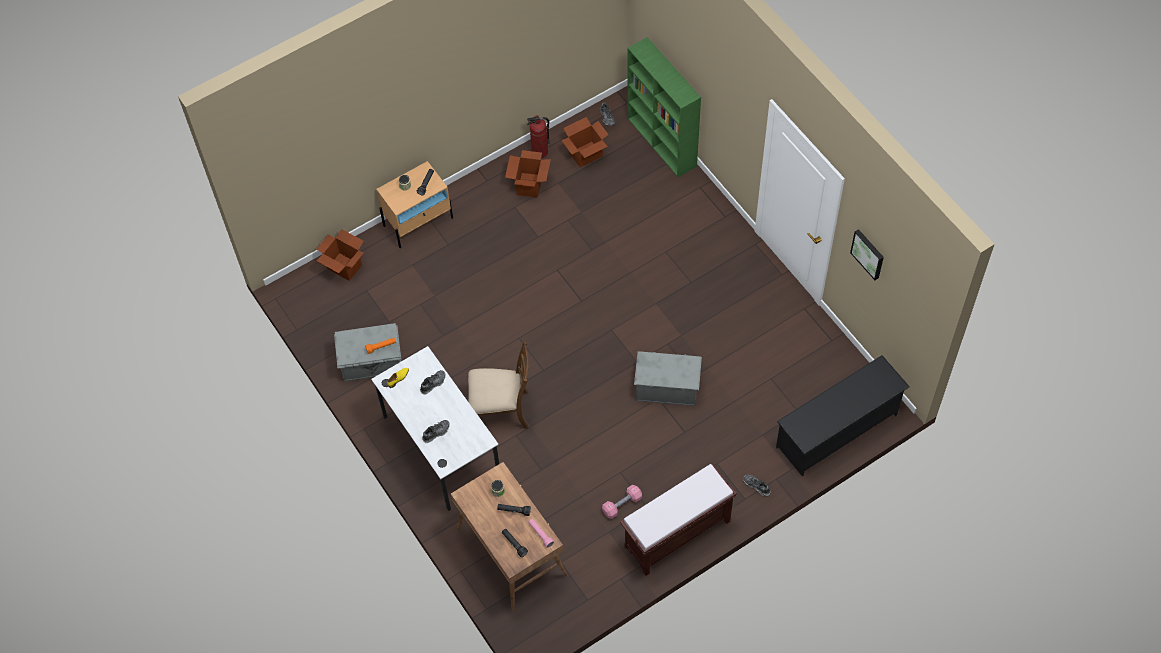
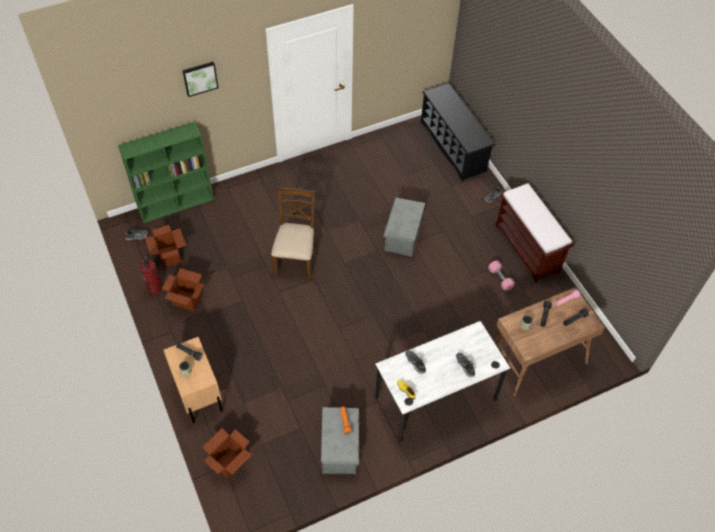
camera: 85 degrees left, 5 degrees down
(501, 410) = (406, 349): brown chair -> brown chair (296, 258)
(868, 253) = (388, 36): picture -> picture (200, 78)

